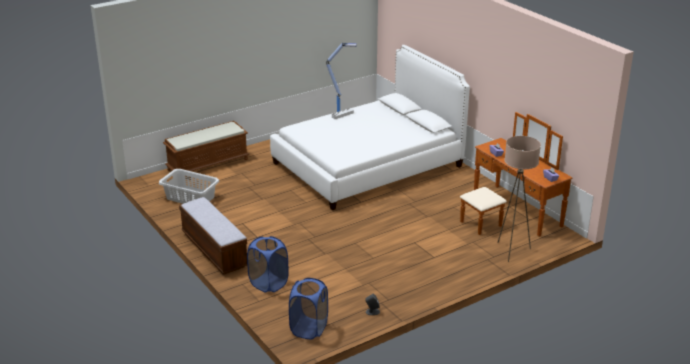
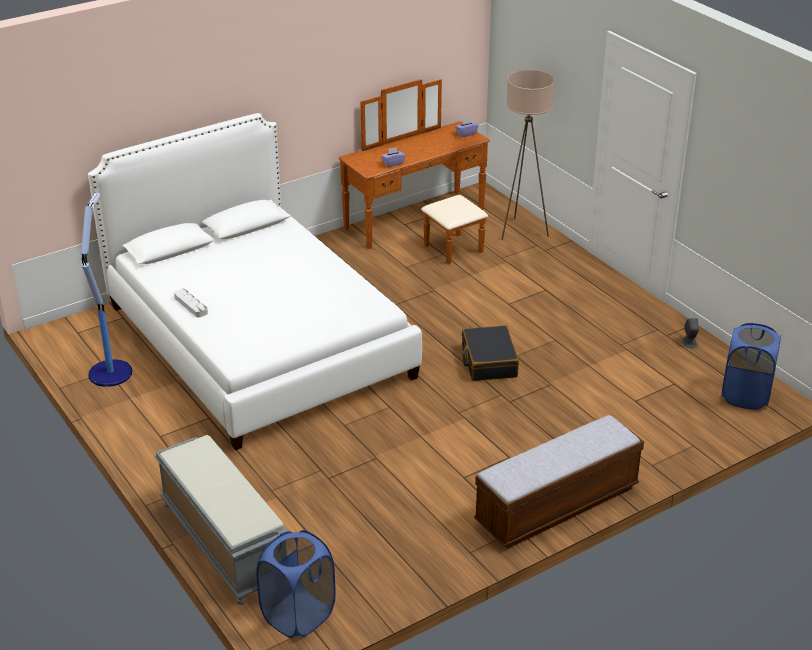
camera: 90 degrees left, 5 degrees up
(190, 197) = (368, 555): grey laundry basket -> none
(208, 164) = (223, 542): brown bench -> grey bench
(268, 283) = (645, 438): blue laundry basket -> blue laundry basket (298, 615)
(348, 233) = (488, 362): none -> black suitcase

